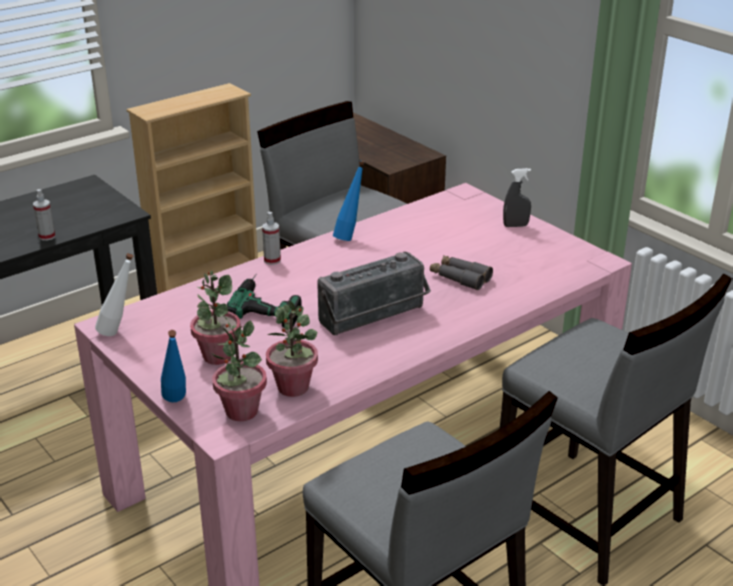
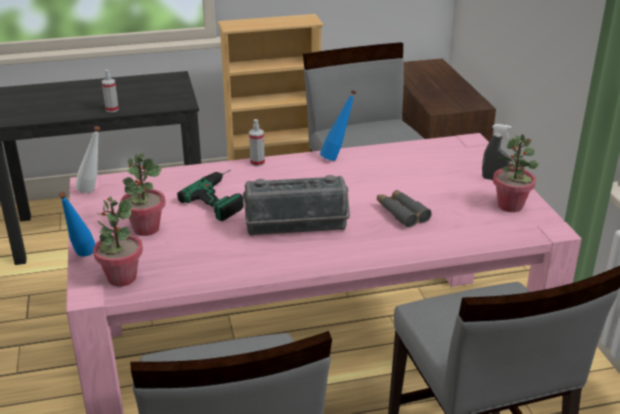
camera: 25 degrees right, 0 degrees up
(293, 387) = (179, 270): potted plant -> potted plant (510, 206)

